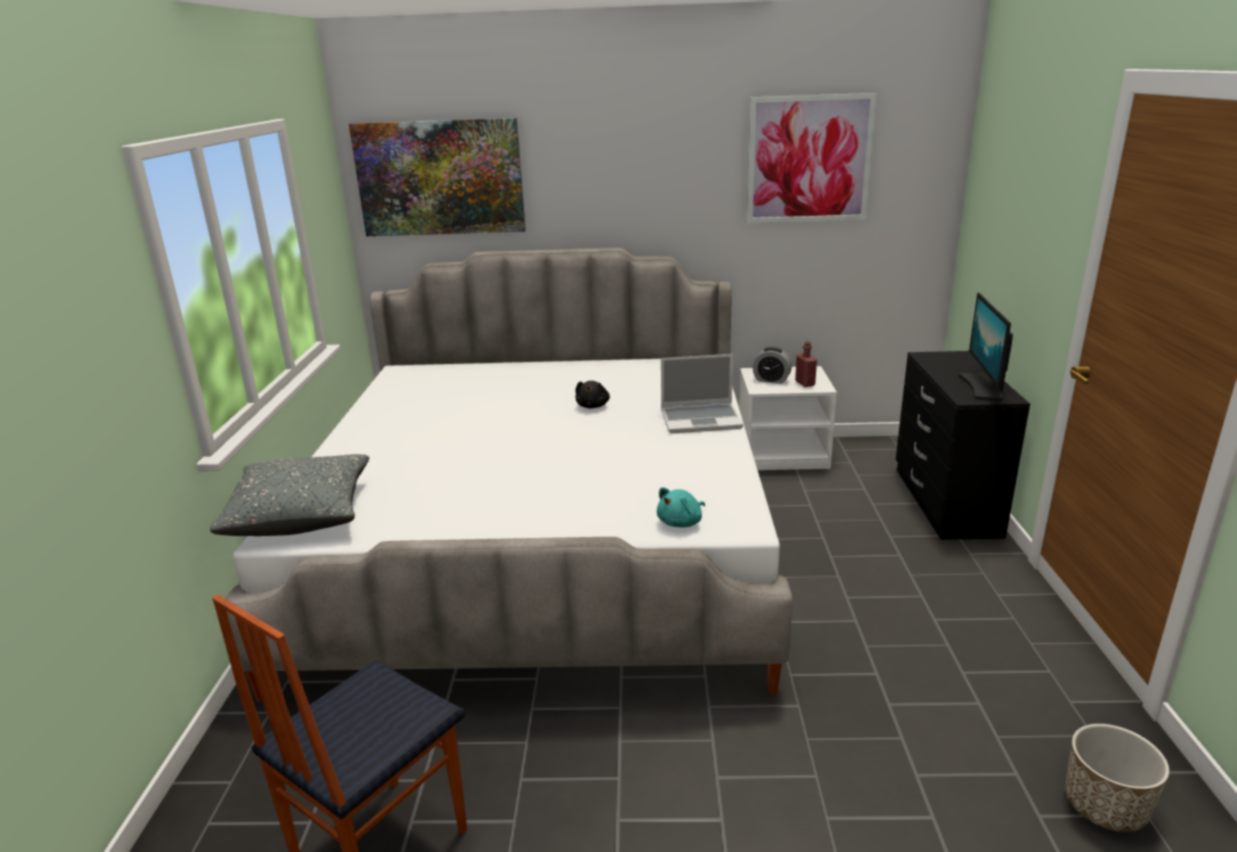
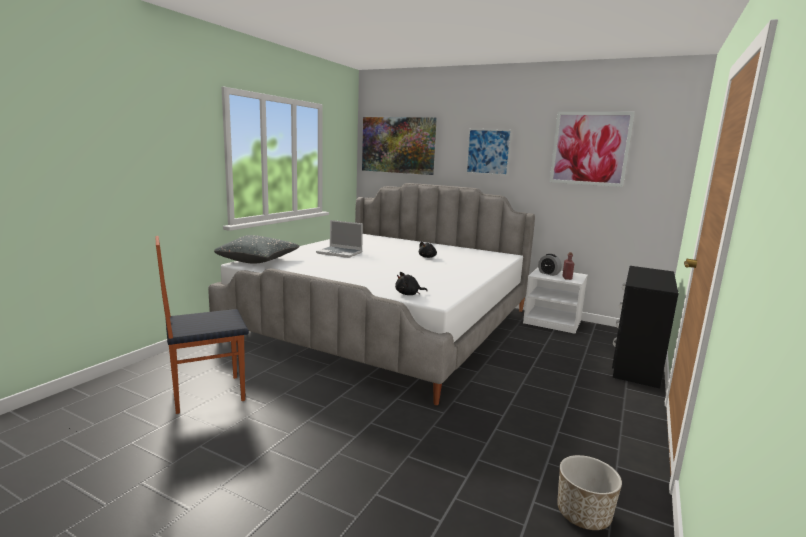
camera: 25 degrees right, 10 degrees down
(630, 178) = (488, 152): none -> picture
(681, 522) = (408, 294): turquoise plush toy -> black plush toy
(701, 419) = (474, 270): laptop -> laptop (340, 253)
(983, 387) = (655, 283): monitor -> none

